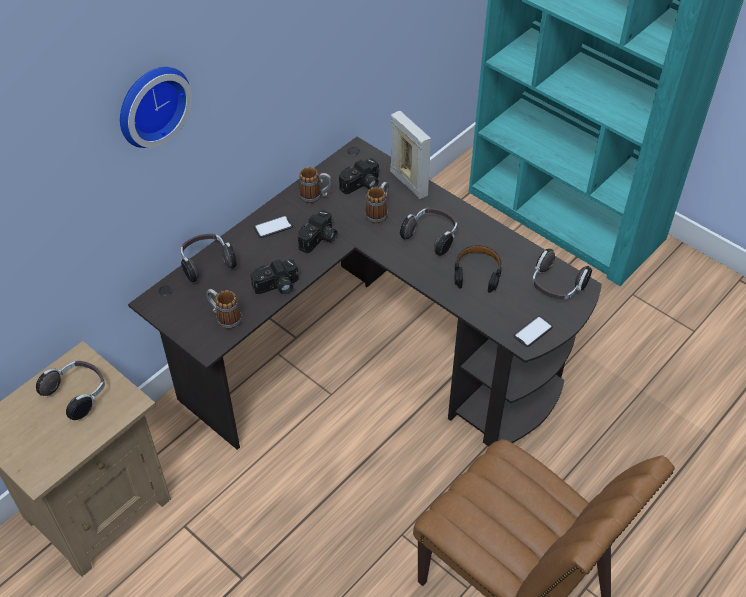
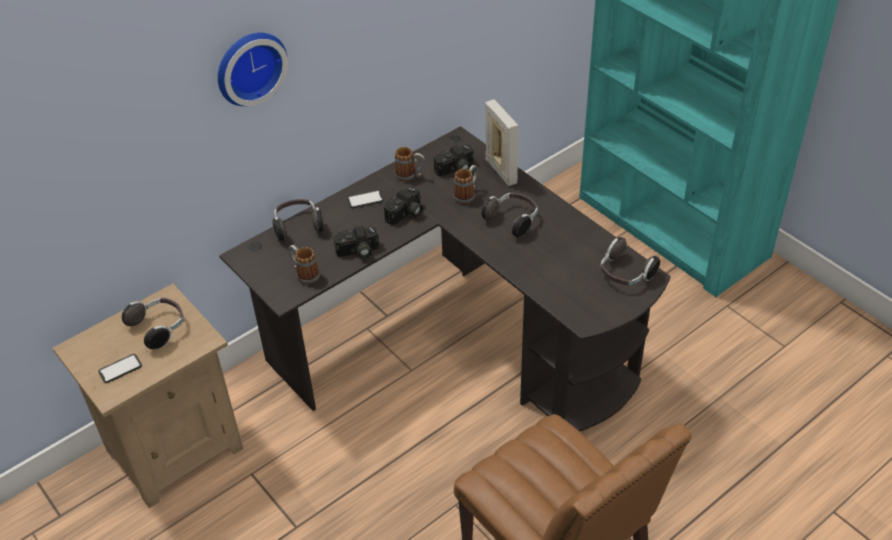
camera: 10 degrees right, 5 degrees down
(477, 272) = (550, 255): black headphones -> none
(533, 331) = (593, 313): phone -> phone (120, 369)

